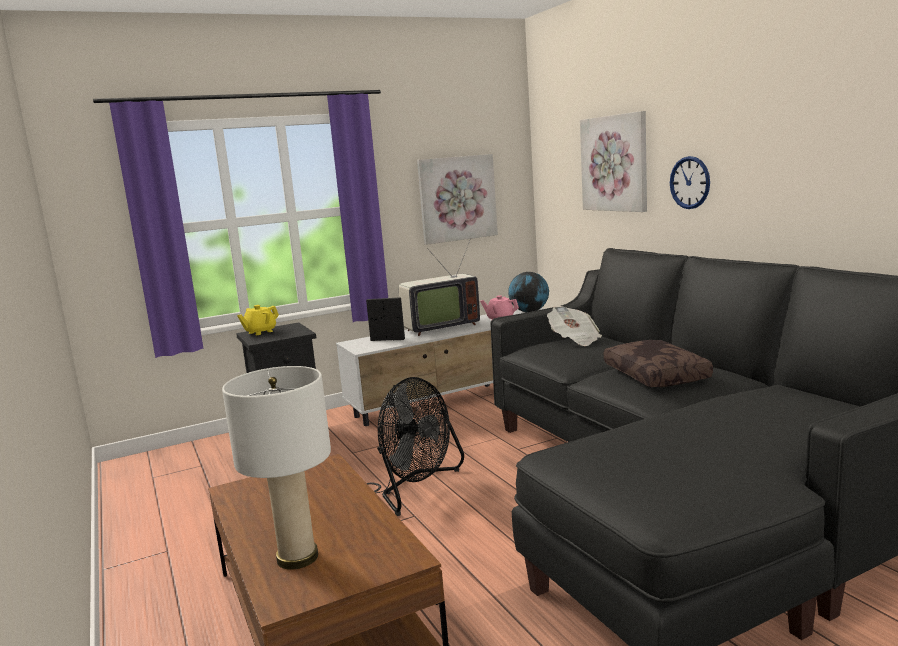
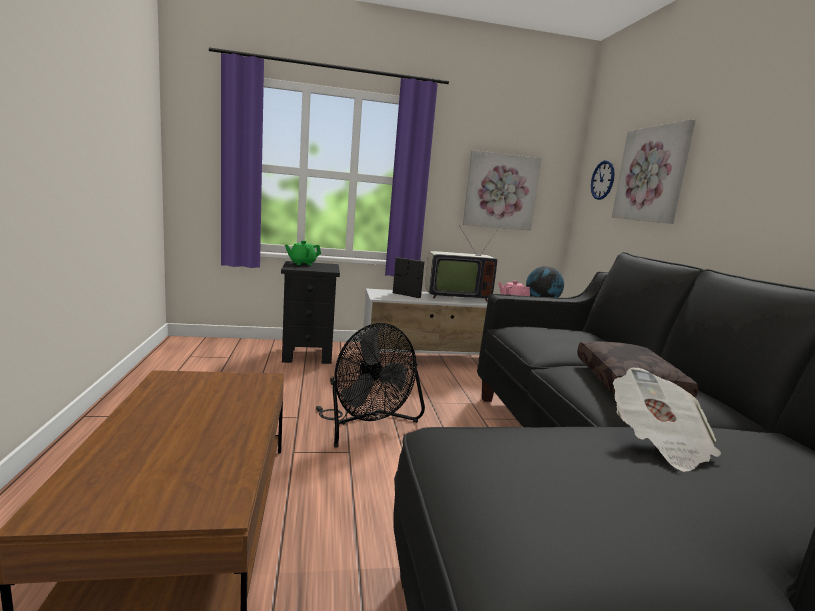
camera: 15 degrees right, 0 degrees up
(260, 332) = (302, 263): yellow teapot -> green teapot
(298, 558) = (128, 464): white table lamp -> none
(574, 340) = (563, 330): newspaper -> newspaper (658, 442)
(690, 182) = (727, 196): wall clock -> wall clock (602, 180)

